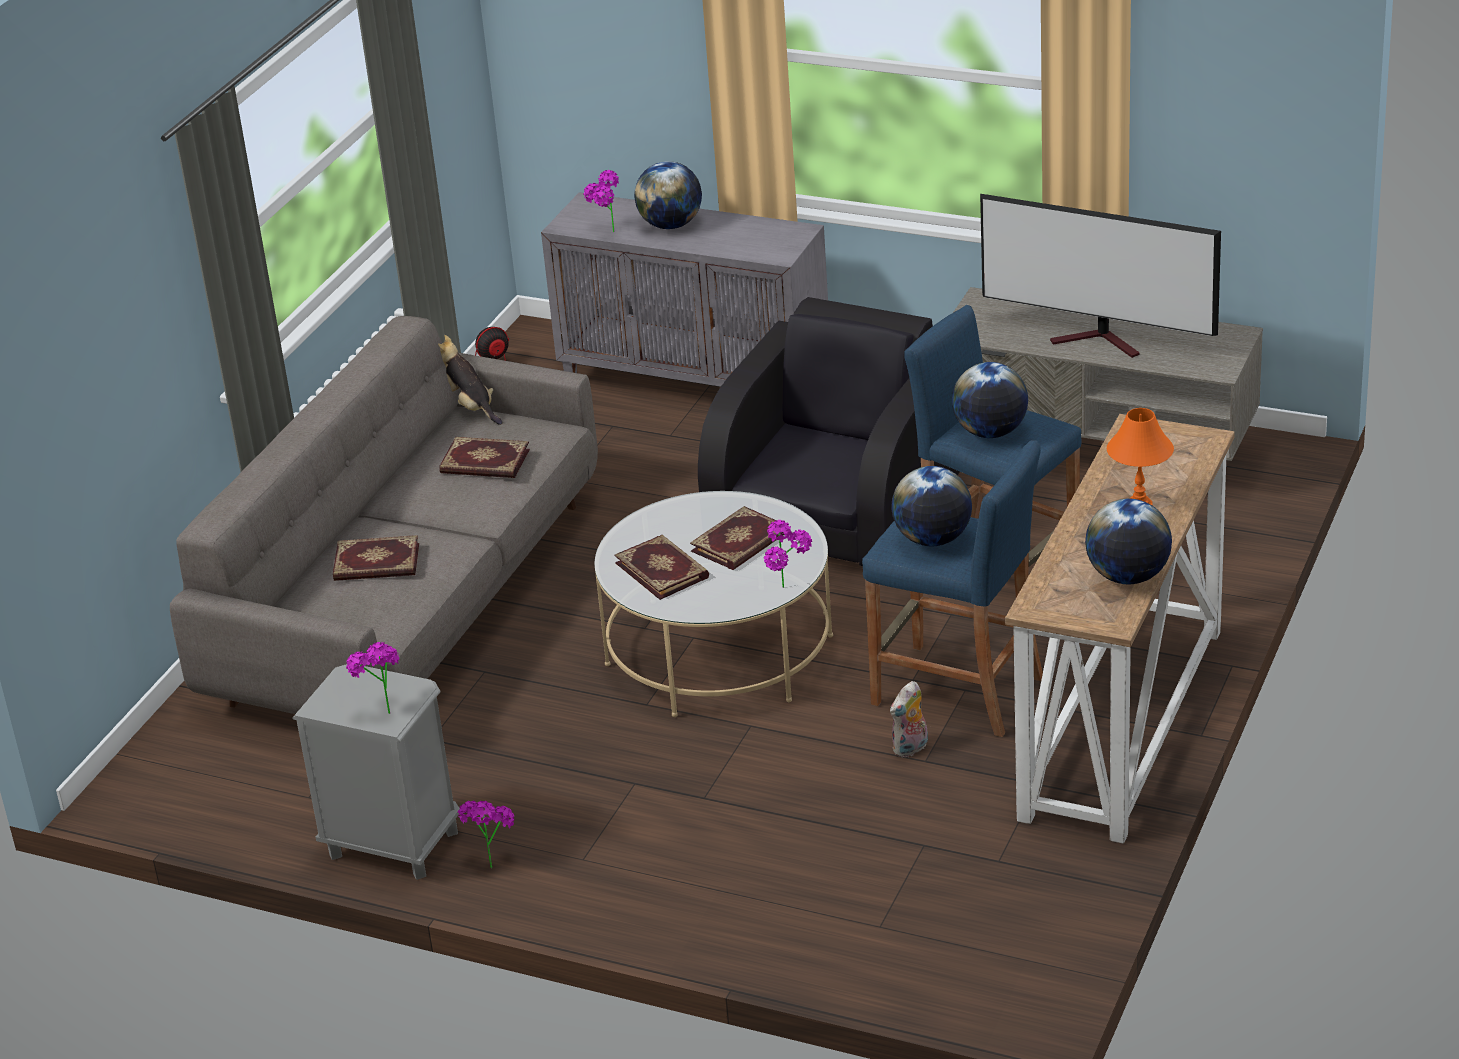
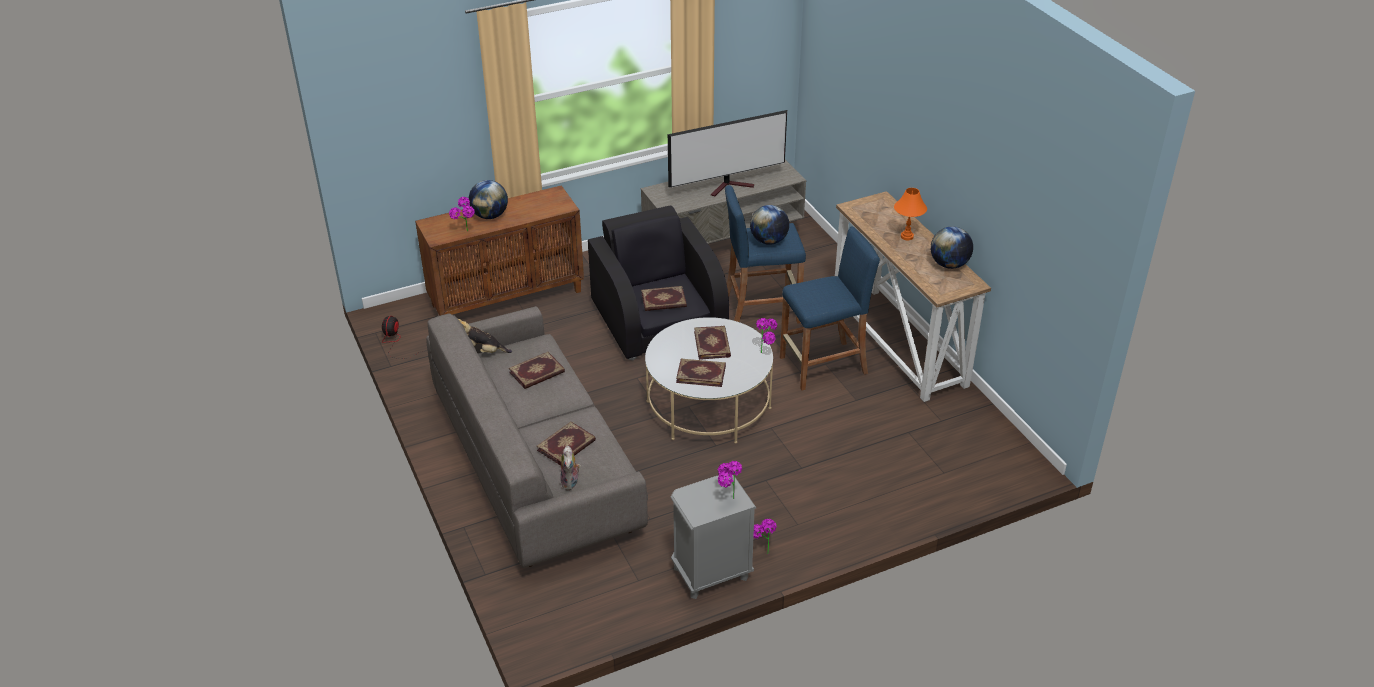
camera: 50 degrees left, 5 degrees up
(697, 383) = (507, 297): grey cabinet -> brown cabinet
(811, 467) = (664, 301): none -> book
(911, 749) = (844, 398): plush toy -> plush toy (571, 483)
(932, 539) = (822, 295): globe -> none

